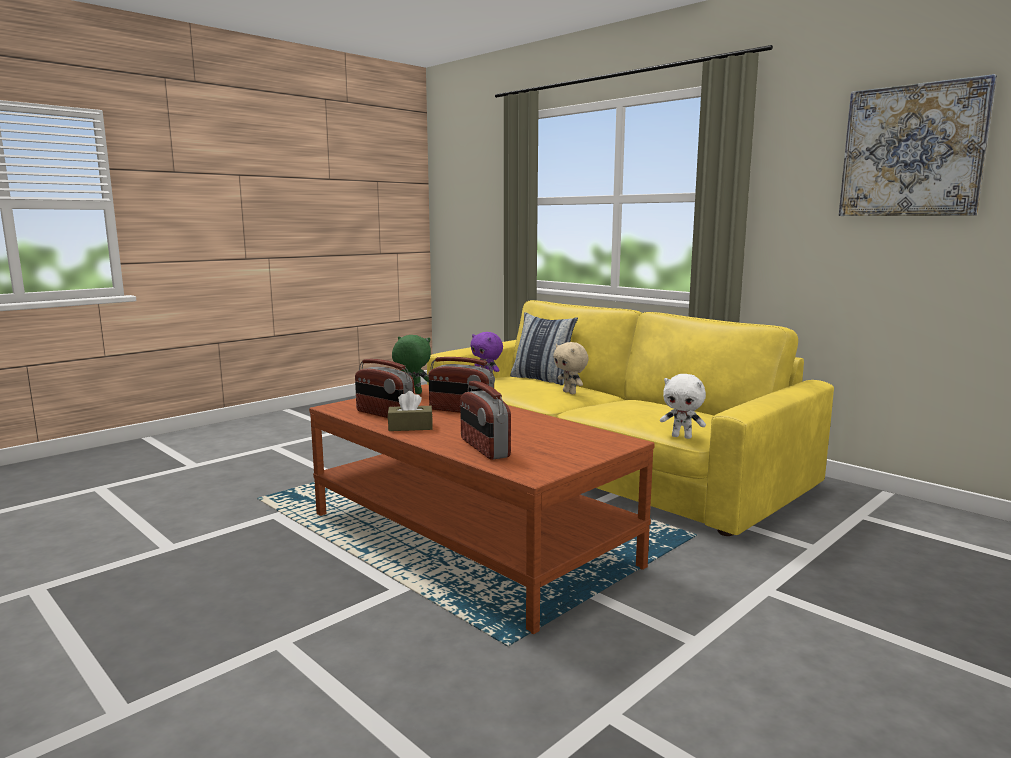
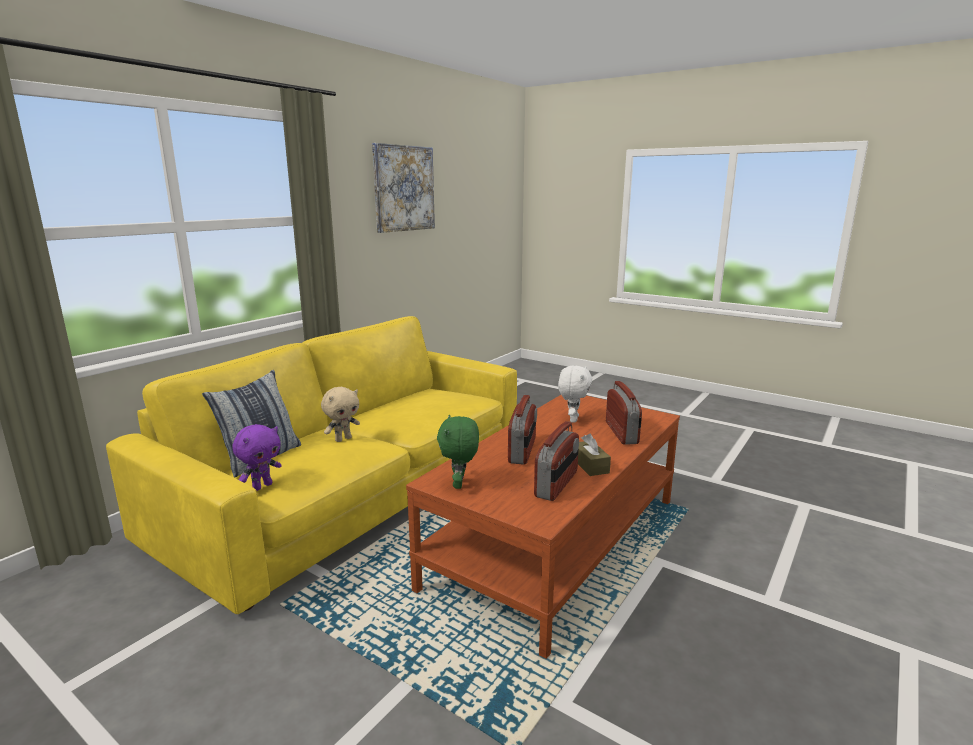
camera: 100 degrees left, 5 degrees up
(484, 448) = (622, 433): radio -> radio turned 60 degrees counterclockwise
(682, 437) = (483, 402): white plush toy -> white plush toy (572, 419)

